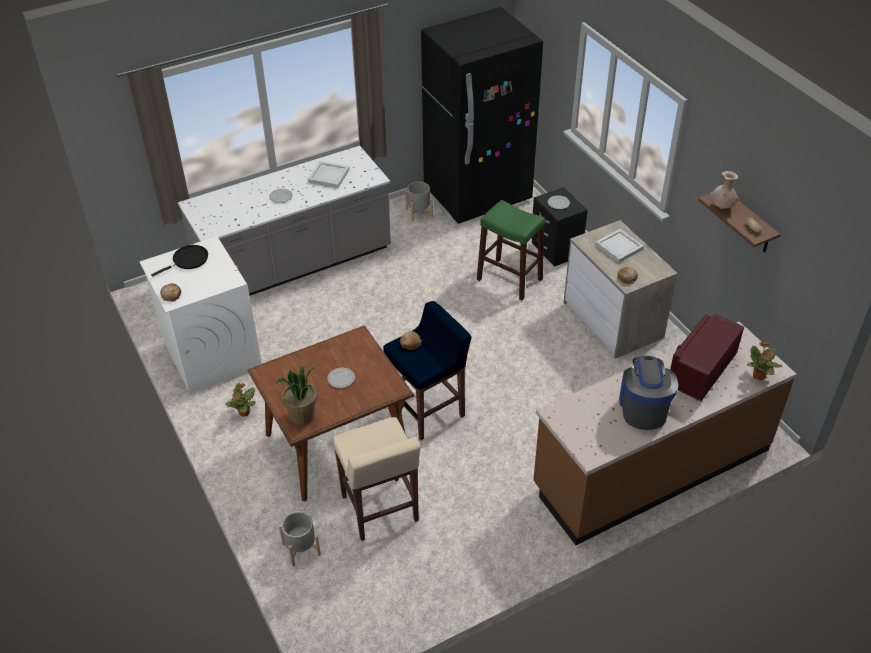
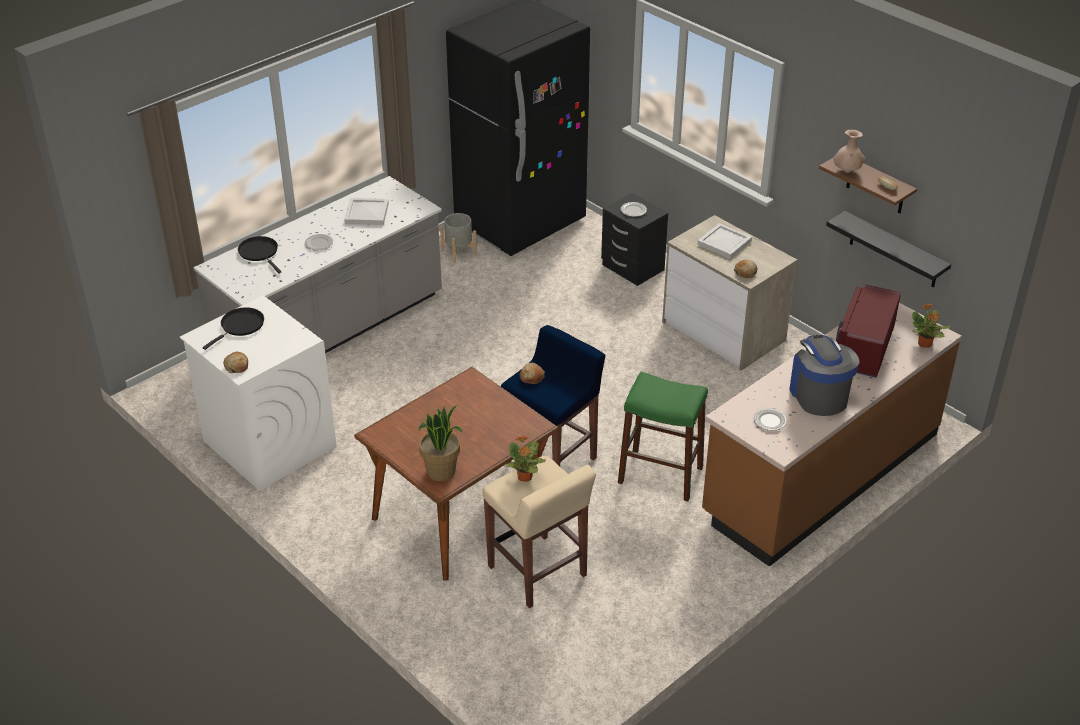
camera: 15 degrees left, 5 degrees down
(232, 198) = (260, 253): none -> black frying pan
(244, 413) = (335, 500): potted plant -> potted plant (524, 477)
(301, 549) = (463, 631): grey planter -> none
(341, 379) = (469, 426): plate -> plate (770, 421)
(509, 279) = (591, 307): green stool -> green stool (660, 475)
(757, 283) = (894, 250): none -> black shelf

